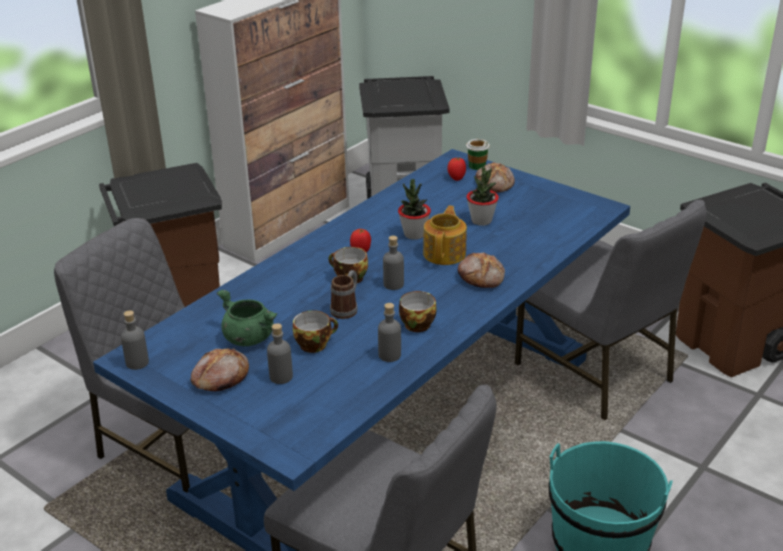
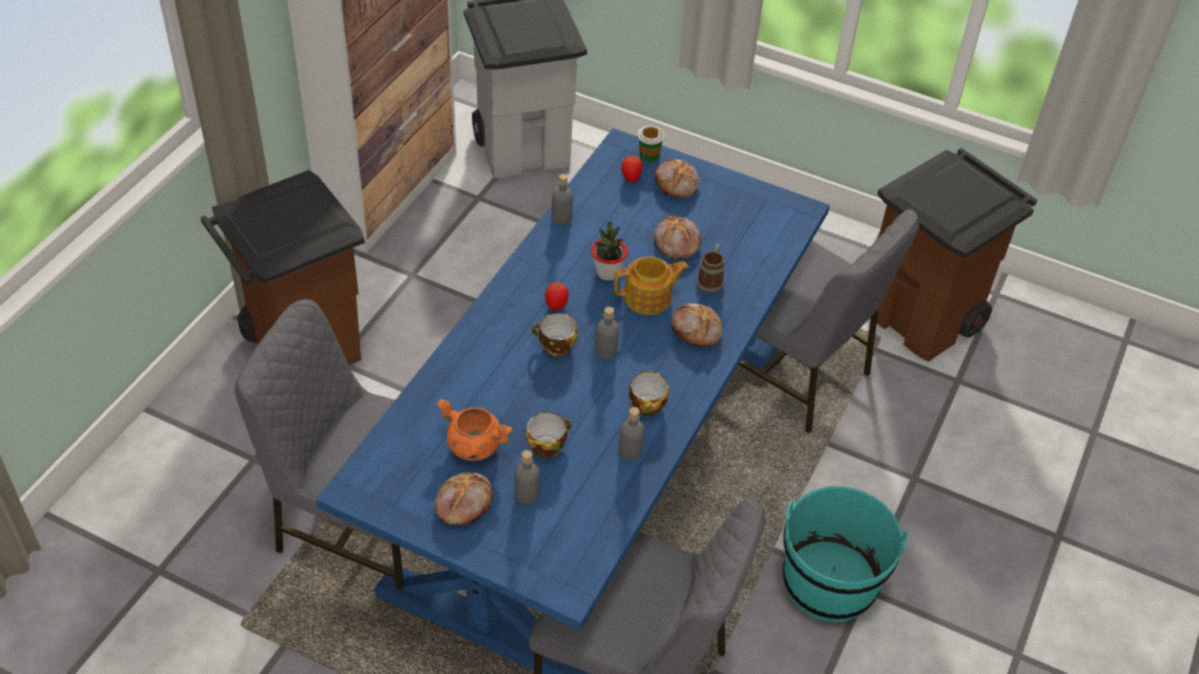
camera: 15 degrees left, 15 degrees up
(137, 363) = (366, 495): grey bottle -> grey bottle (561, 217)
(248, 338) = (474, 446): green cooking pot -> orange cooking pot
(346, 308) = (566, 391): mug -> mug (710, 280)
(445, 253) = (649, 298): teapot -> teapot turned 75 degrees clockwise
(481, 221) = (675, 244): potted plant -> bread

